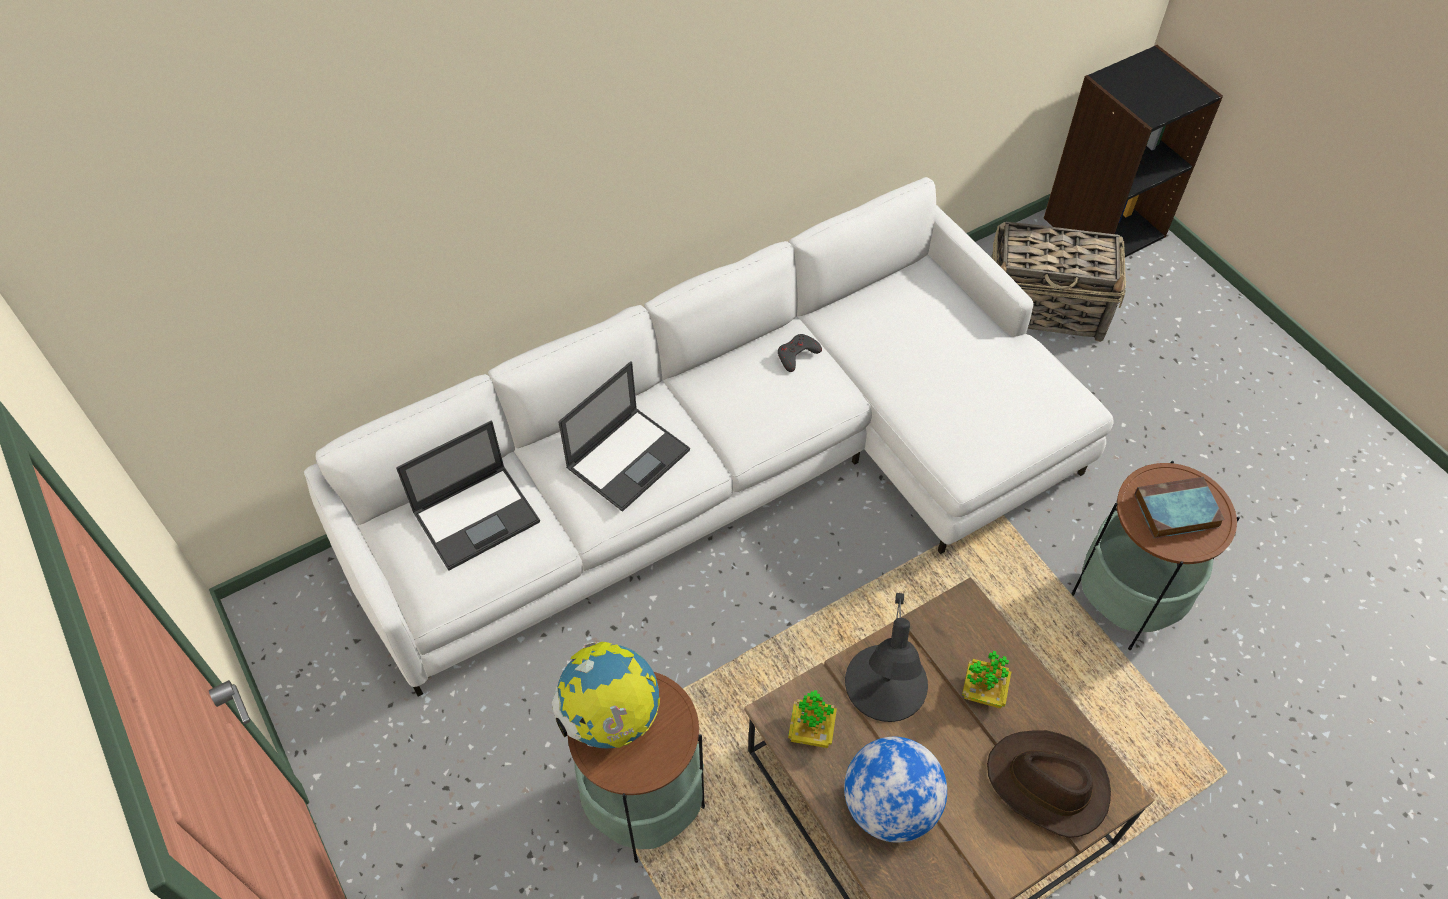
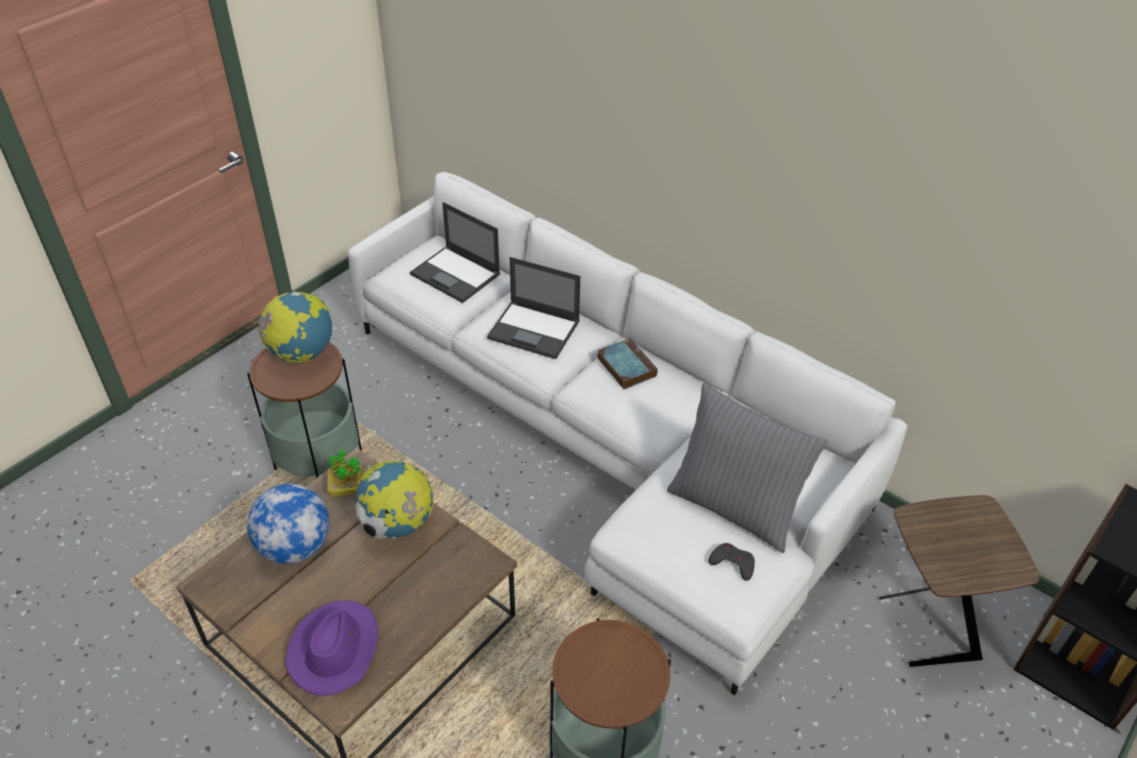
camera: 70 degrees right, 10 degrees down
(797, 355) = (681, 397): grey game controller -> grey game controller (732, 563)
(885, 684) = (397, 524): black table lamp -> globe
(959, 364) = (735, 506): none -> grey pillow
(983, 691) = (410, 589): potted plant -> none
(1045, 308) = (925, 628): basket -> brown side table
(1048, 785) = (334, 649): brown hat -> purple hat
(1175, 512) = (608, 669): book -> book (625, 366)

